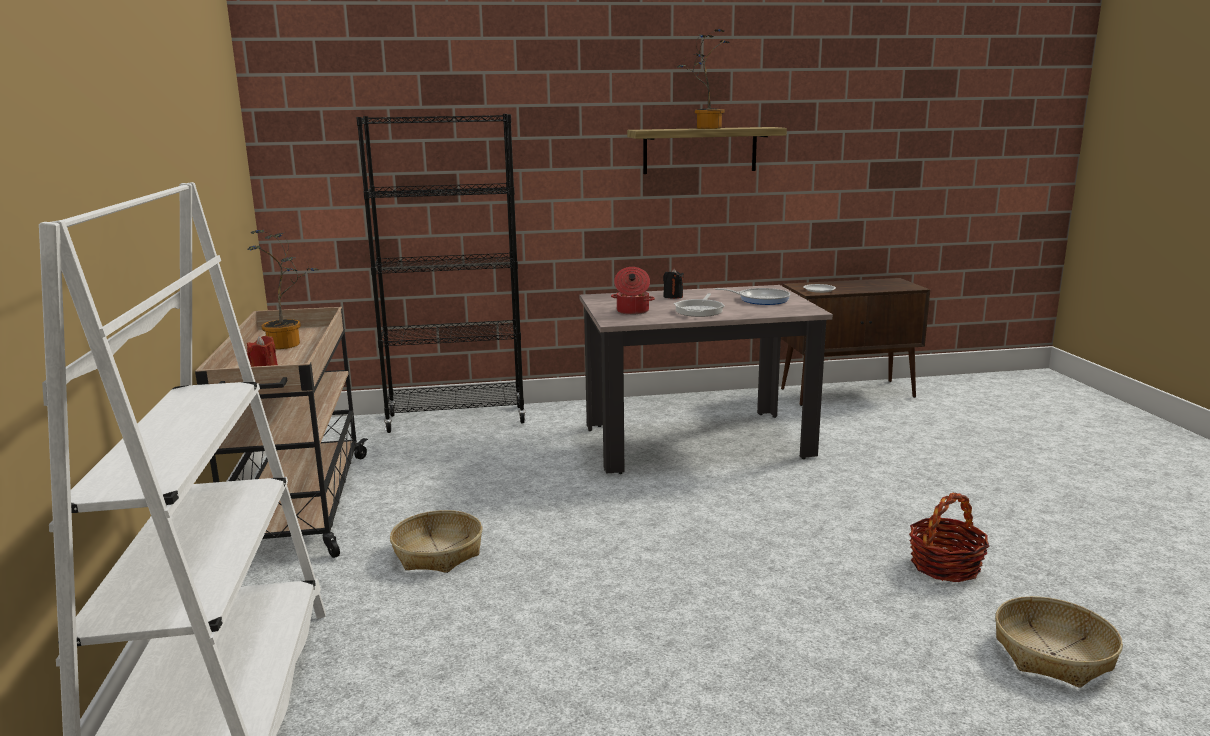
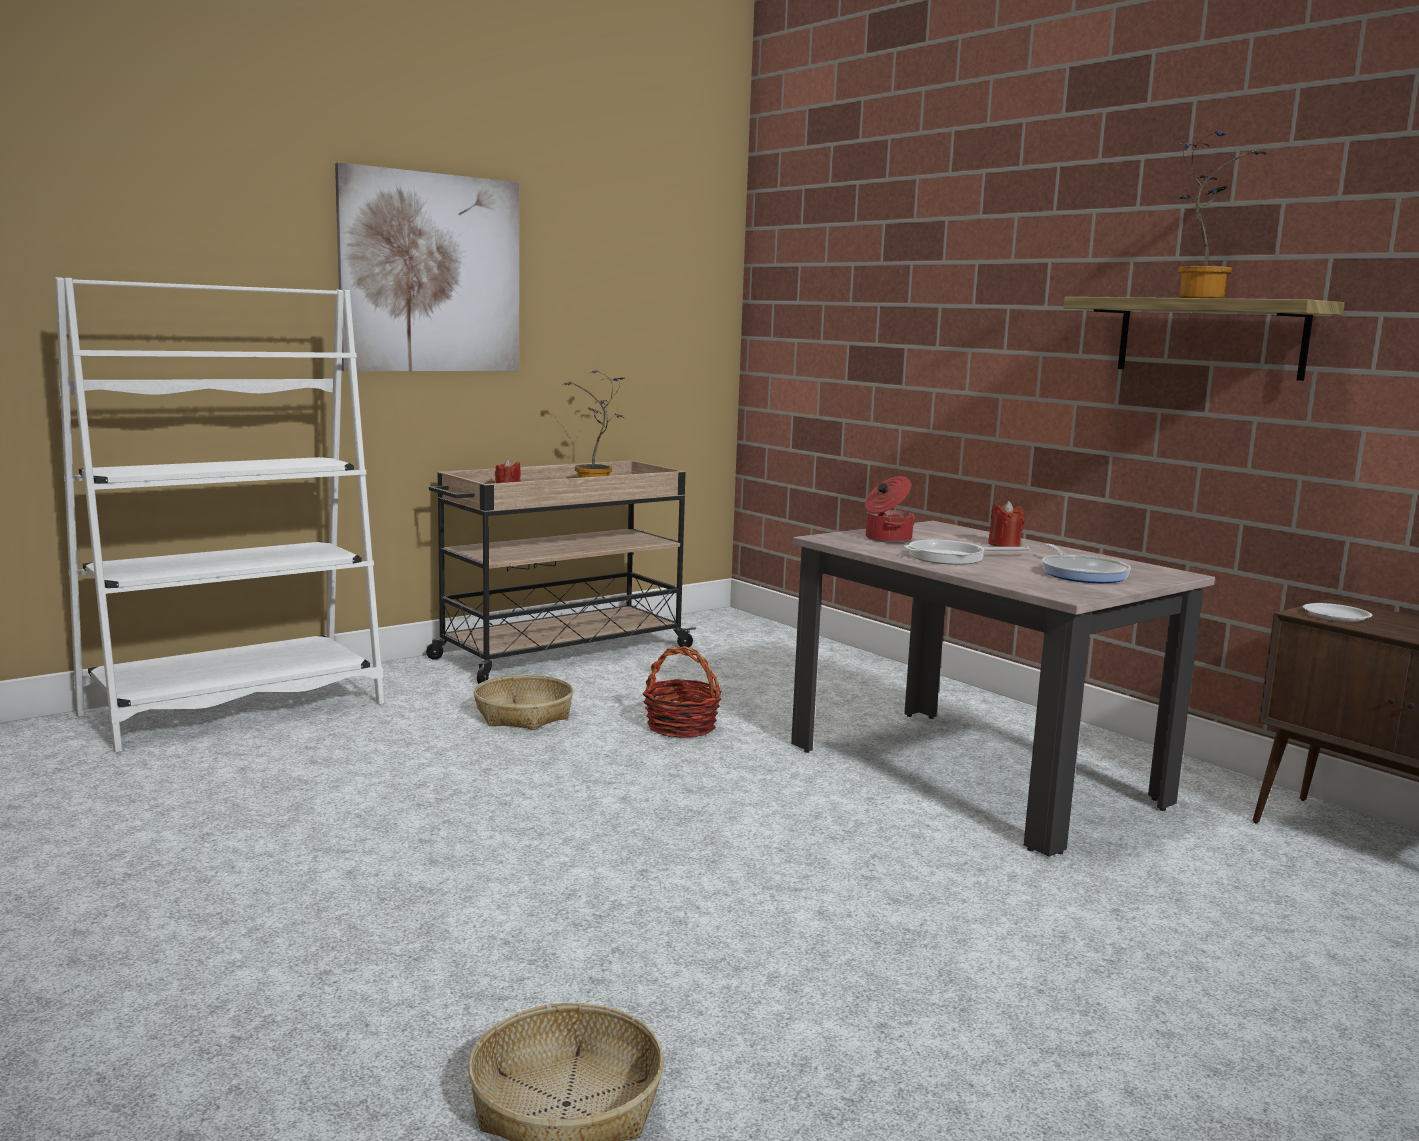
camera: 60 degrees right, 5 degrees down
(136, 148) = (431, 273): none -> picture
(457, 419) = (837, 657): black bookcase -> none
(673, 296) = (1004, 545): black candle -> red candle
(945, 566) = (776, 995): basket -> basket (681, 727)

